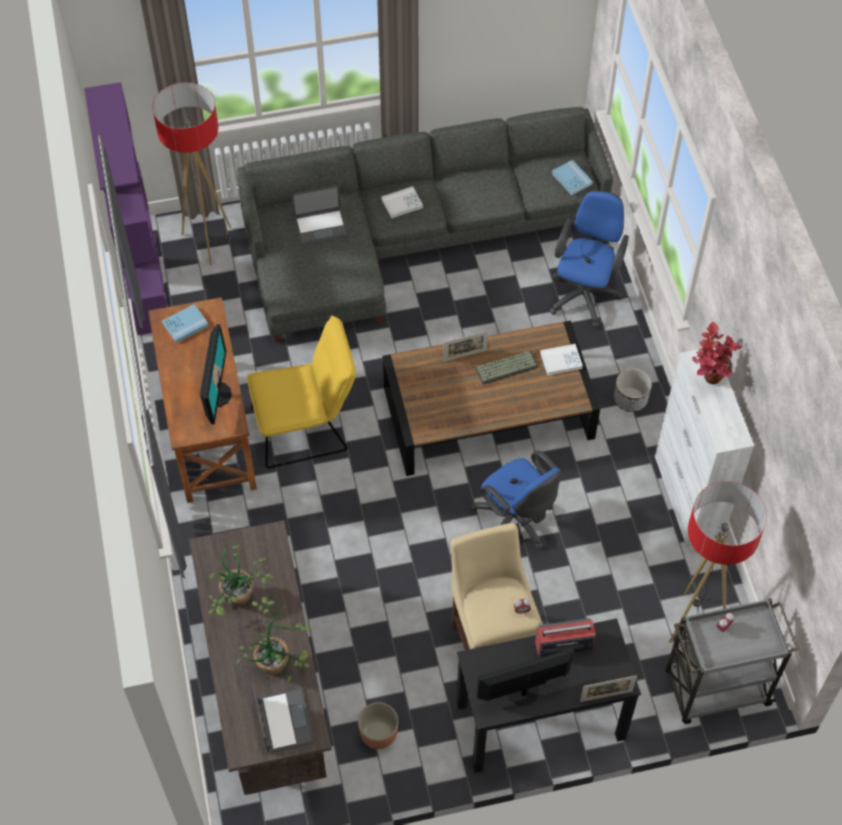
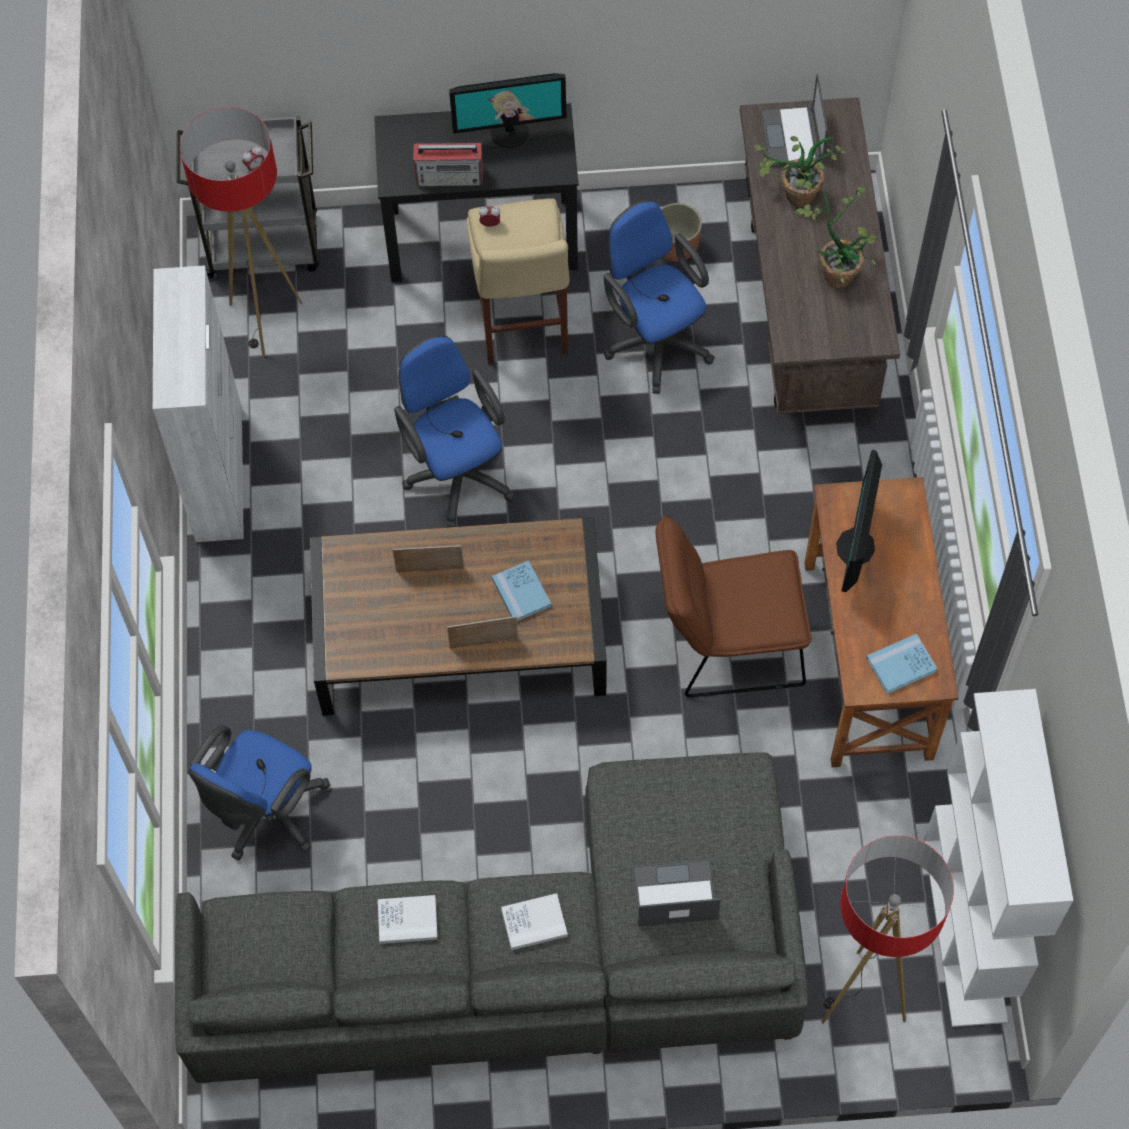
camera: 170 degrees left, 5 degrees up
(145, 283) = (966, 930): purple bookcase -> white bookcase
(306, 428) = (726, 644): yellow chair -> brown chair
(385, 646) = (654, 340): none -> blue office chair
(506, 366) = (427, 617): keyboard -> none
(561, 360) = (345, 616): white book -> white book (407, 920)
(571, 179) = (241, 931): blue book -> blue book (521, 593)
(606, 696) = (415, 117): picture frame -> picture frame (430, 570)
(630, 399) = (250, 627): planter -> none
(707, 381) = (181, 360): potted plant -> none

